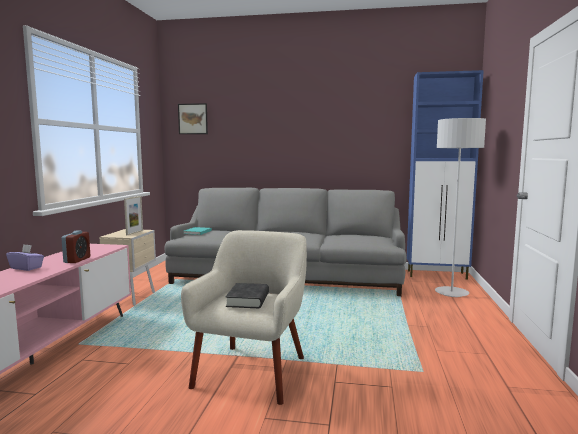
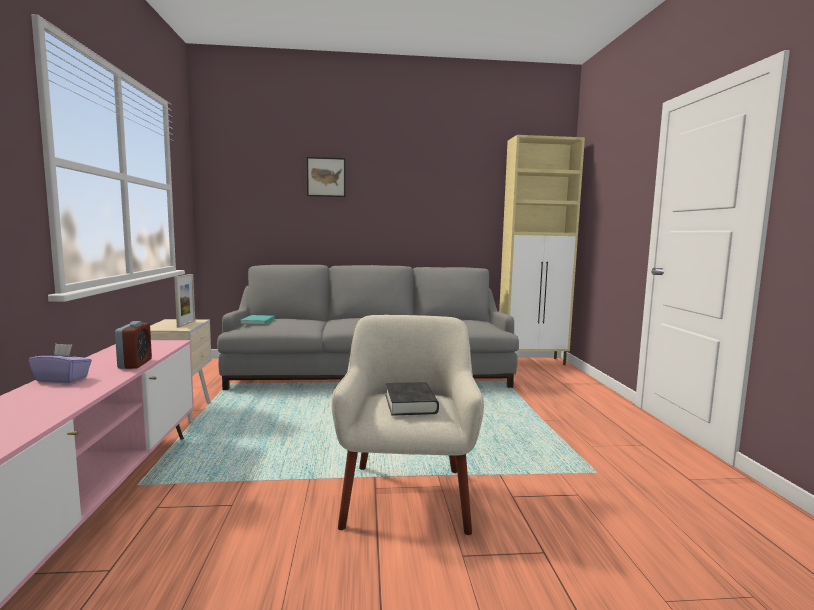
camera: 15 degrees left, 0 degrees up
(193, 119) = (237, 176): picture -> picture (326, 177)
(437, 275) = (532, 361): blue cabinet -> beige cabinet
(451, 293) = (561, 381): grey floor lamp -> none

